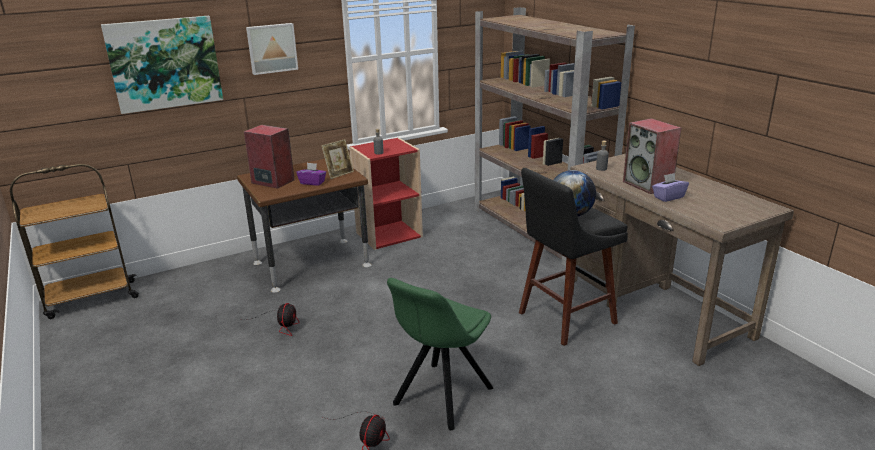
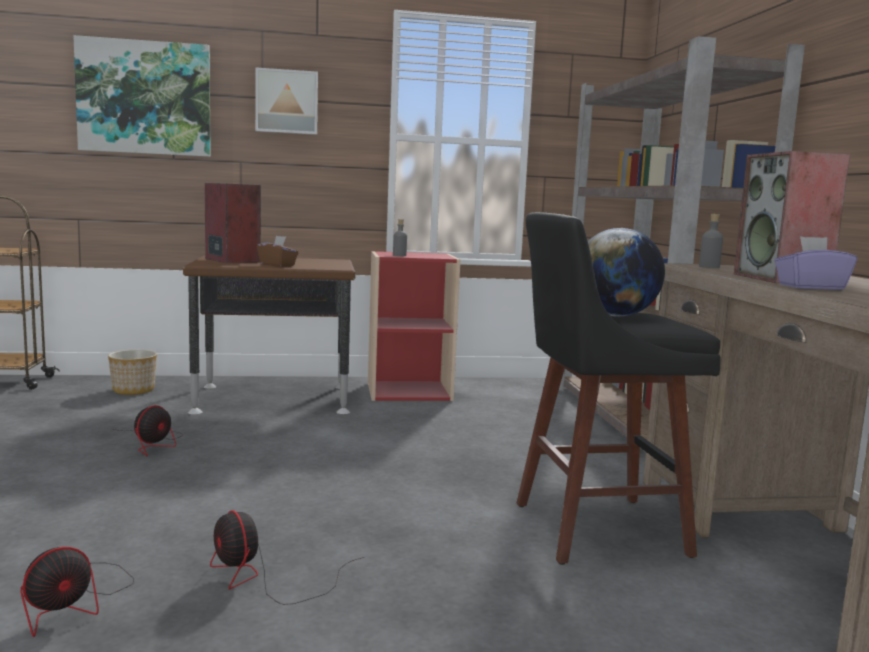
camera: 20 degrees right, 15 degrees down
(209, 279) = (133, 390): none -> planter
(312, 182) = (277, 265): purple tissue box -> brown tissue box
(339, 174) = (324, 265): picture frame -> none
(442, 396) = (264, 578): green chair -> fan

